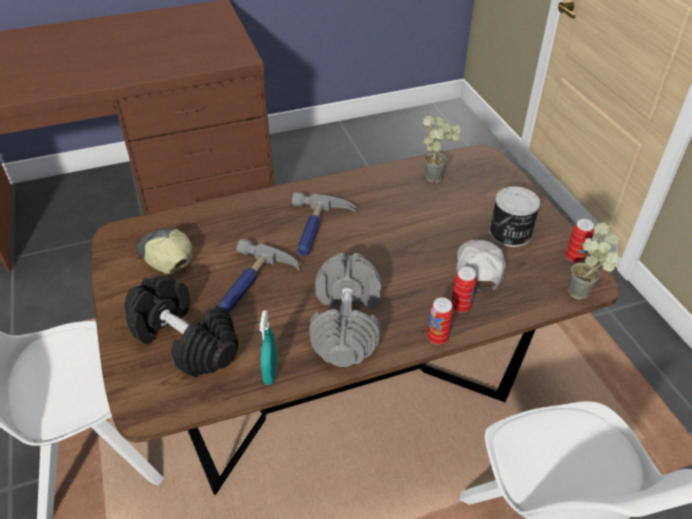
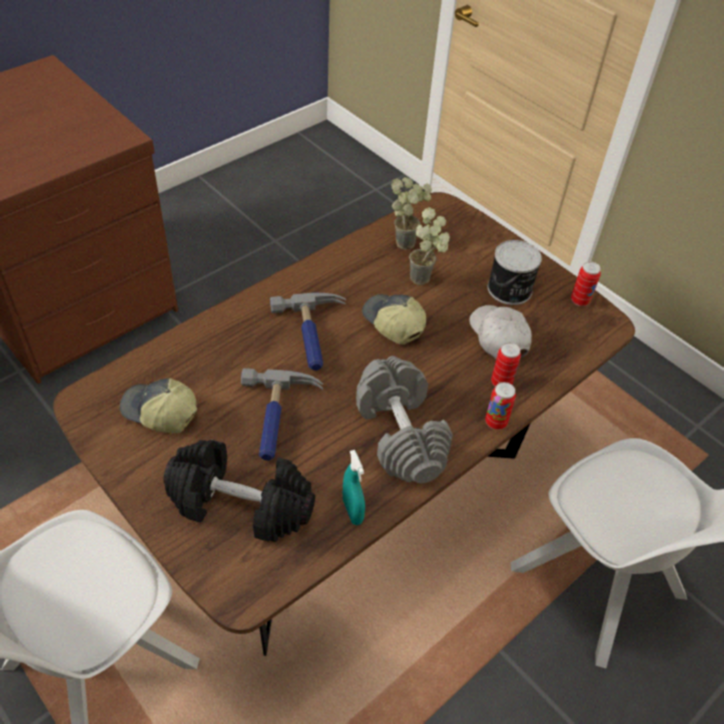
camera: 25 degrees left, 5 degrees up
(388, 236) = (392, 323): none -> cap
(585, 295) = (606, 338): potted plant -> potted plant (426, 280)

